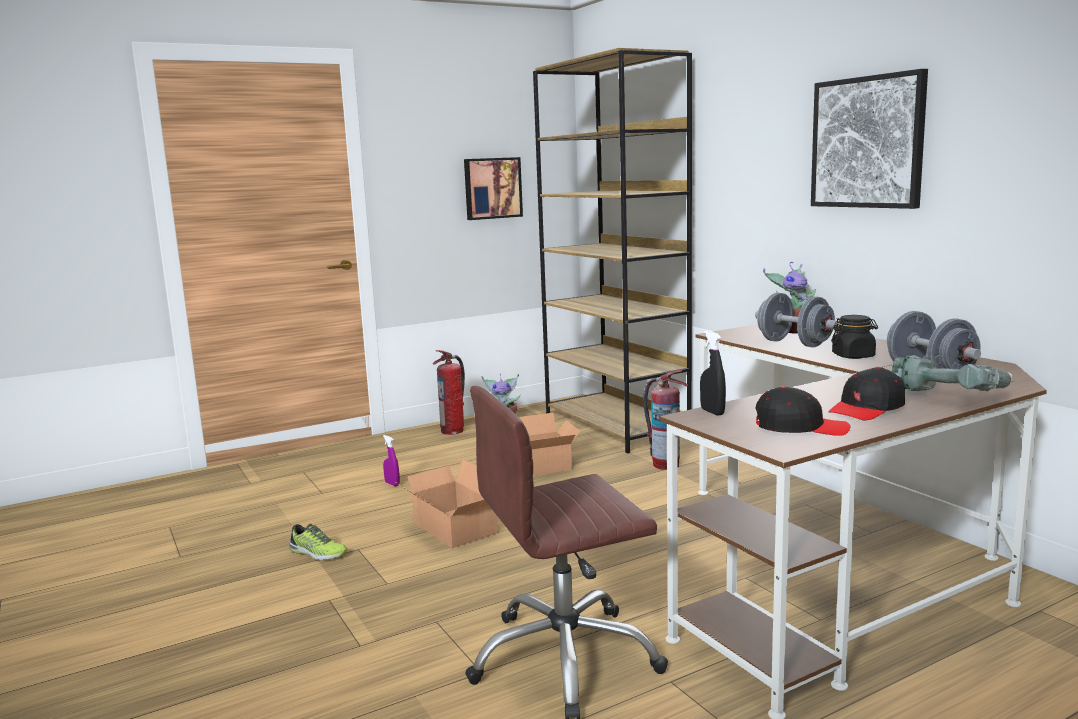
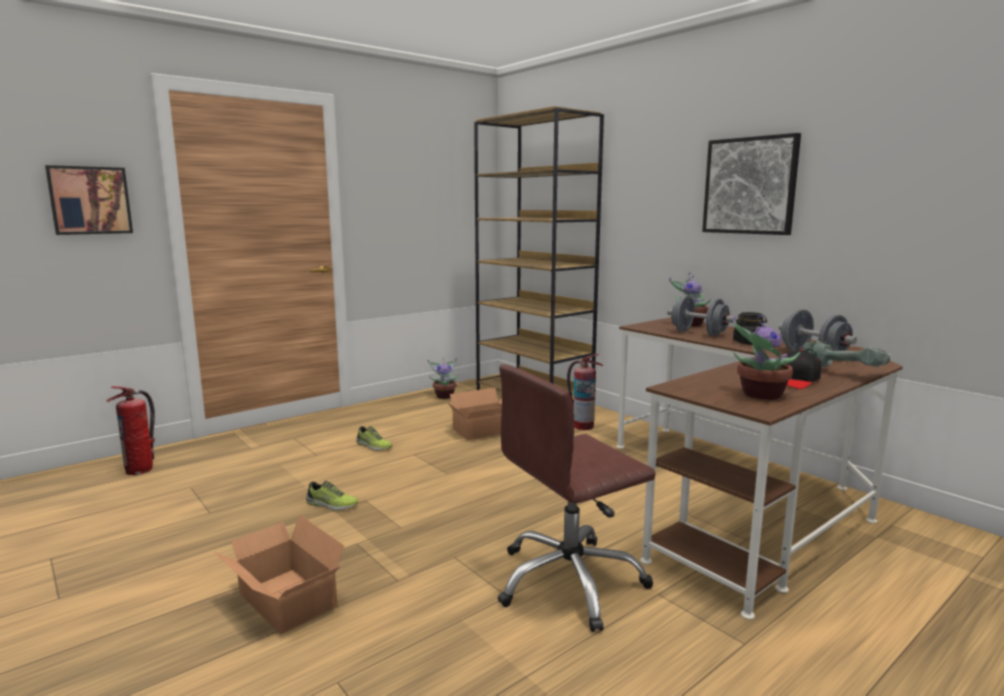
camera: 10 degrees left, 0 degrees up
(392, 484) = (373, 446): purple spray bottle -> shoe
(453, 431) = (407, 403): fire extinguisher -> fire extinguisher (140, 470)
(453, 529) = (438, 481): cardboard box -> cardboard box (284, 602)
(492, 188) = (436, 212): picture -> picture (90, 200)
(712, 412) = (683, 384): black spray bottle -> none
(800, 427) = (759, 395): black cap -> potted plant

